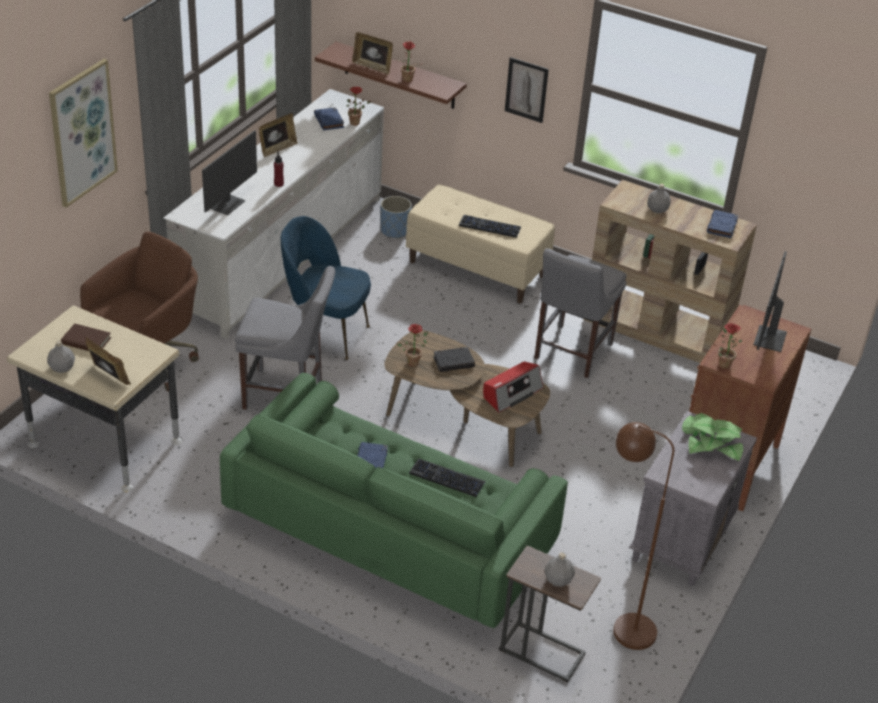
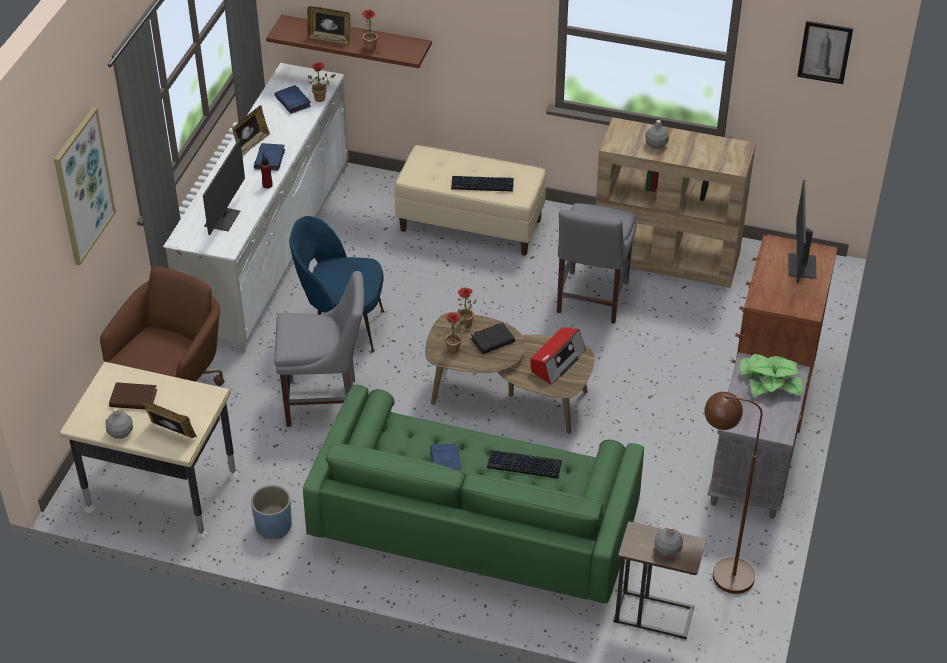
camera: 10 degrees left, 5 degrees up
(394, 231) = (374, 198): blue planter -> blue planter (273, 526)
(526, 89) = (497, 40): picture -> picture (824, 52)
(722, 226) = (723, 152): blue book -> blue book (270, 159)
(722, 363) = (765, 302): potted plant -> potted plant (464, 323)

